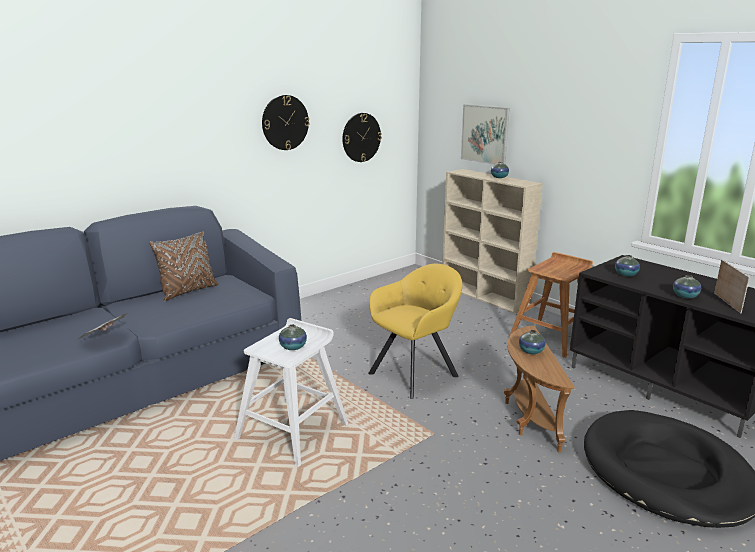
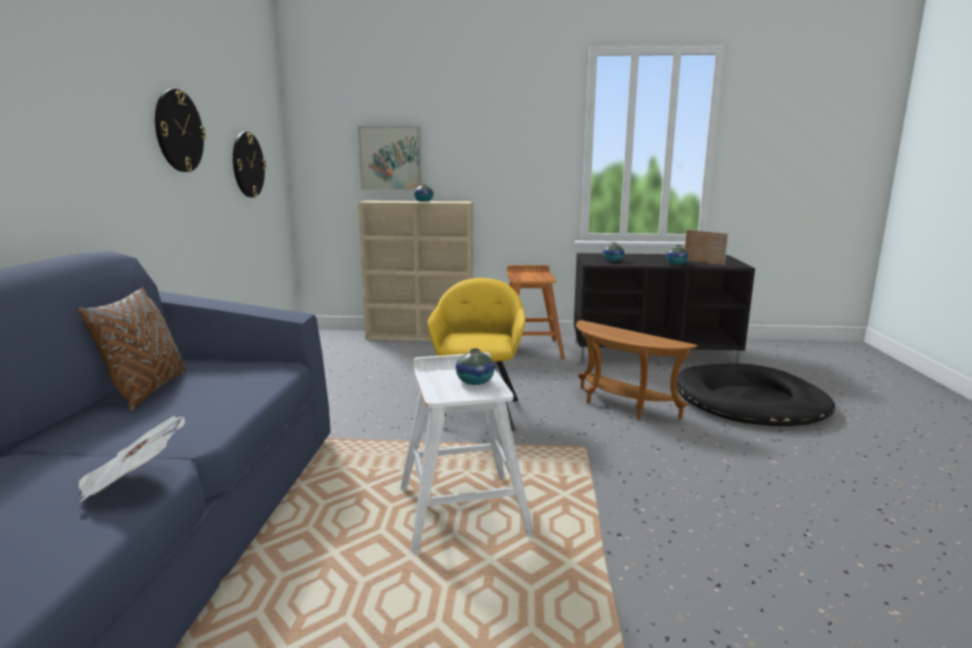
camera: 45 degrees left, 5 degrees down
(531, 351) = (621, 334): vase -> none

